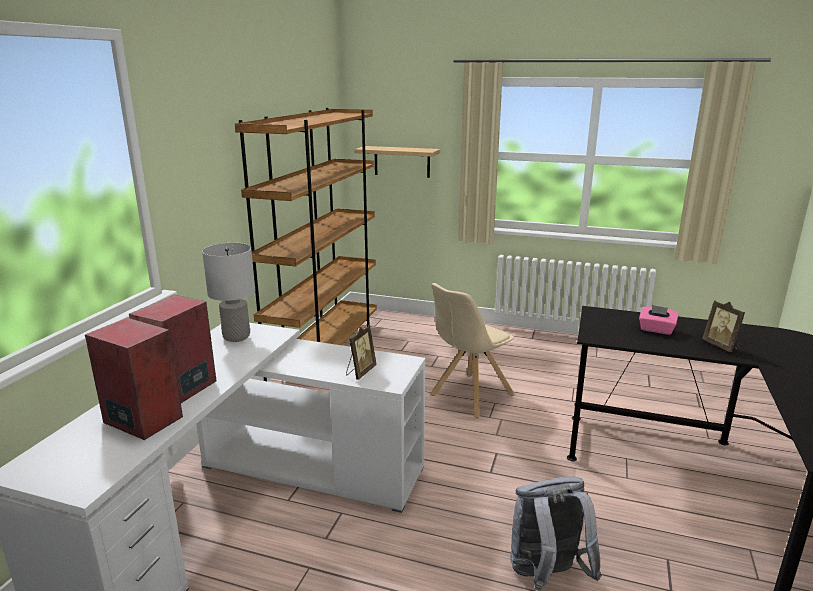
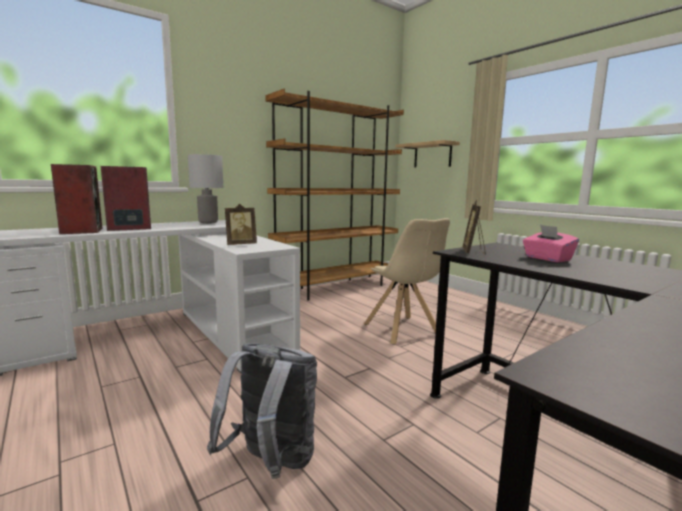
camera: 35 degrees right, 10 degrees down
(469, 396) = (403, 331): beige chair -> beige chair turned 105 degrees counterclockwise
(721, 346) = (619, 276): picture frame -> picture frame (473, 252)

